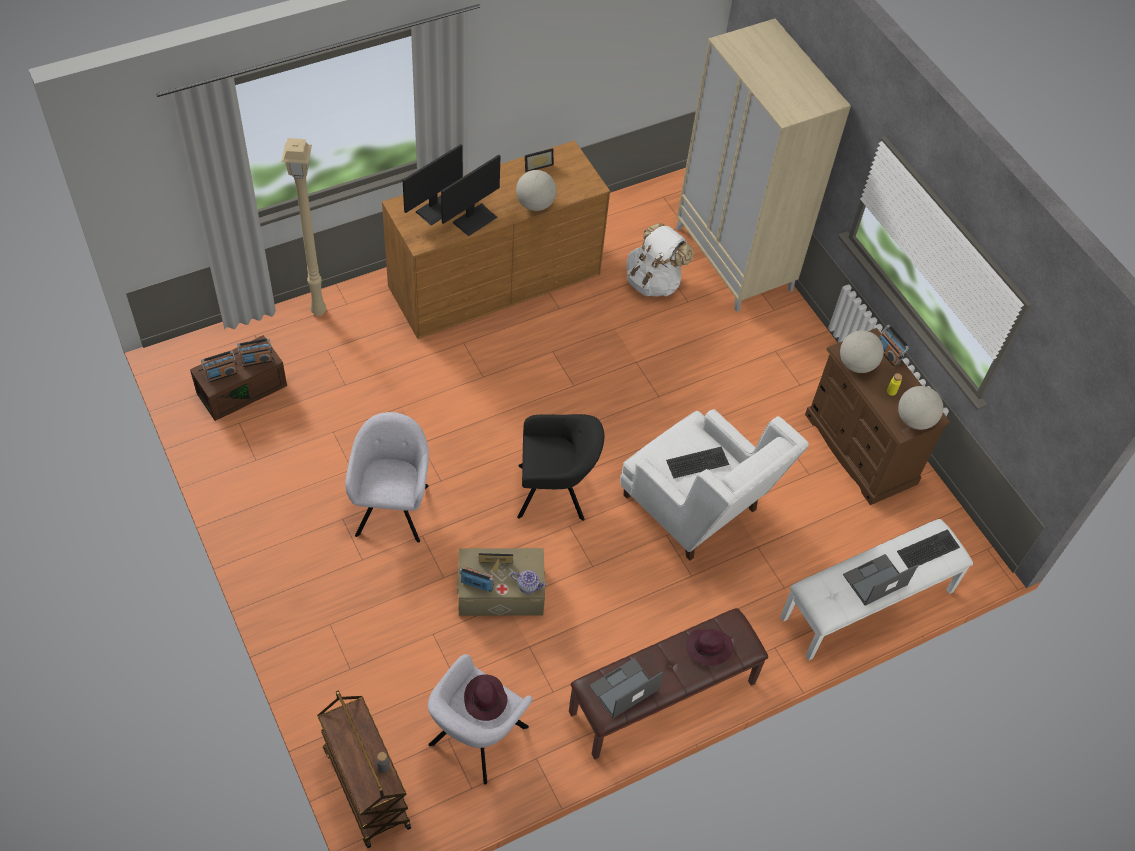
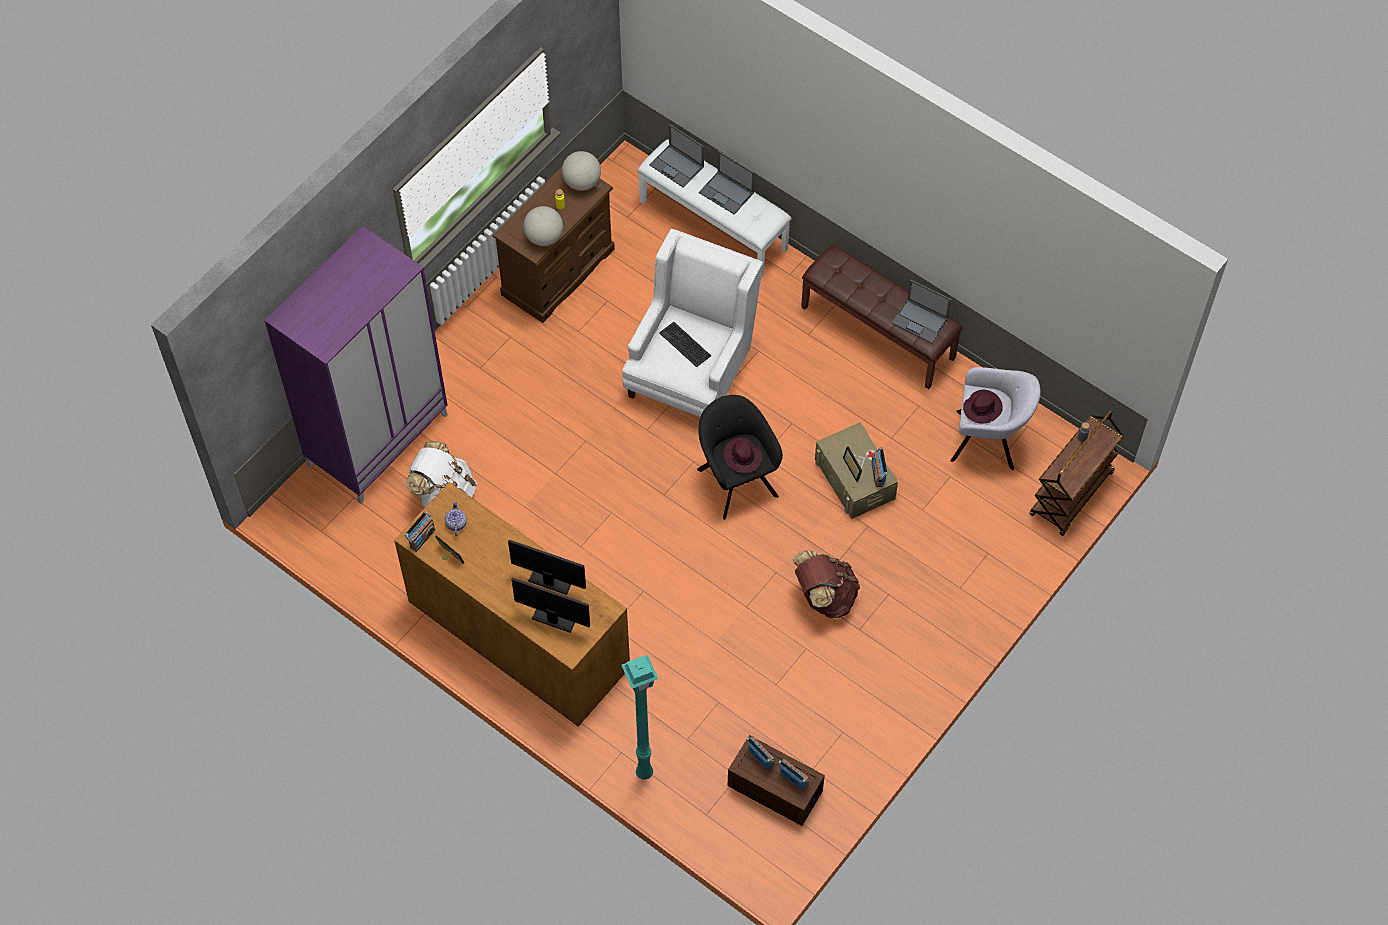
camera: 110 degrees left, 5 degrees up
(319, 310) = (643, 772): beige floor lamp -> turquoise floor lamp
(392, 506) = (824, 596): grey armchair -> brown backpack
(528, 585) = (857, 437): teapot -> teapot (456, 523)
(535, 204) = (503, 536): globe -> none
(708, 648) = (853, 280): purple hat -> purple hat (743, 457)
(734, 259) = (378, 438): beige wardrobe -> purple wardrobe
(888, 354) = (519, 218): radio -> radio (422, 538)
(928, 550) = (677, 166): keyboard -> laptop

